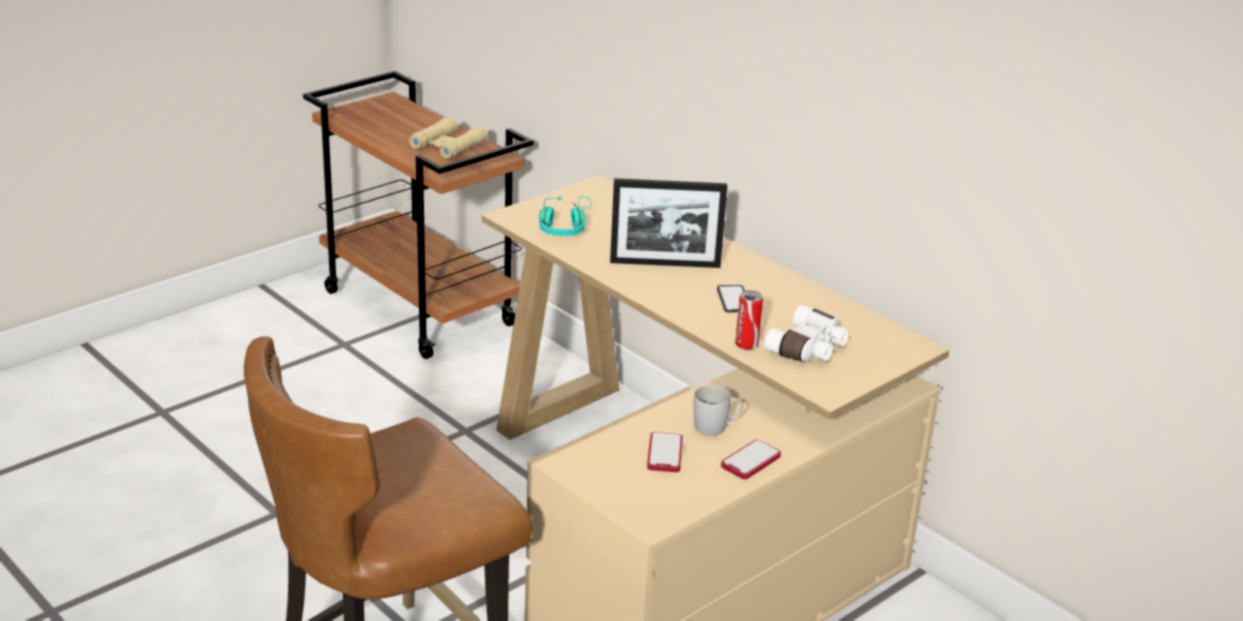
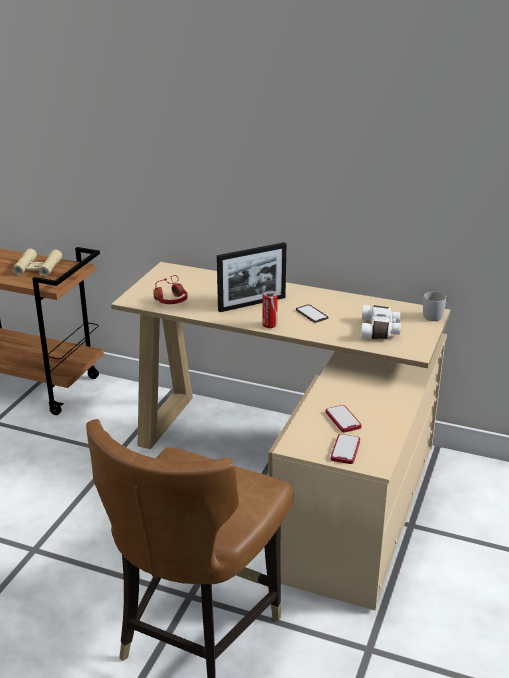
camera: 25 degrees left, 0 degrees up
(565, 227) = (171, 298): turquoise headphones -> red headphones
(716, 427) = (355, 394): white mug -> white mug (435, 315)
(746, 344) = (345, 338): can -> can (269, 325)
(750, 461) = (393, 408): phone -> phone (345, 450)

